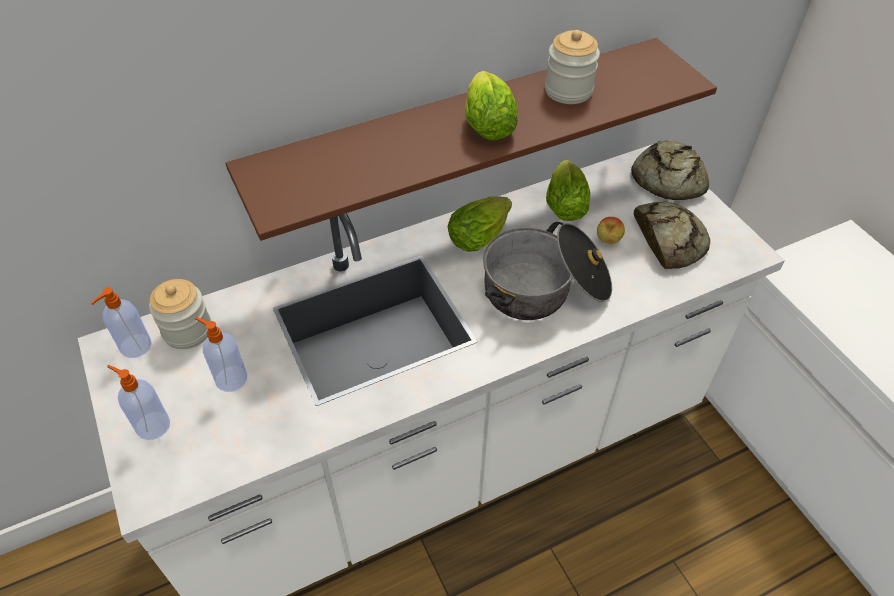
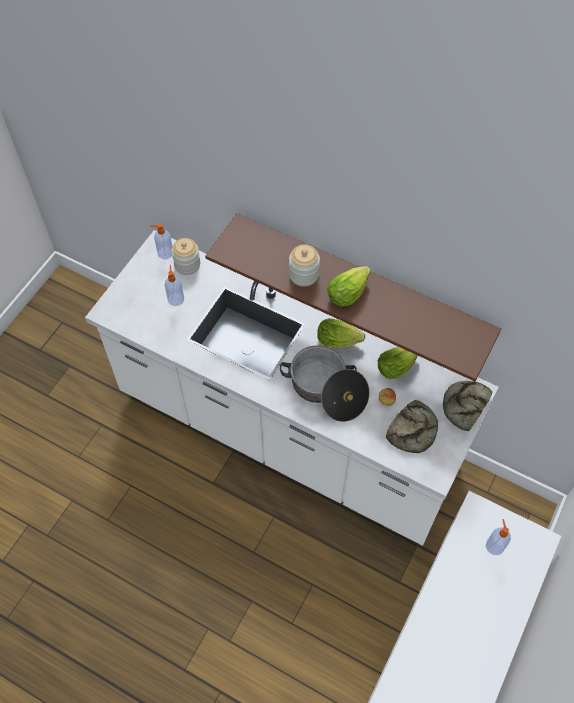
camera: 55 degrees right, 10 degrees up
(152, 425) = (134, 289): soap dispenser -> soap dispenser (494, 545)
(568, 91) = (408, 312): jar -> jar (304, 275)

